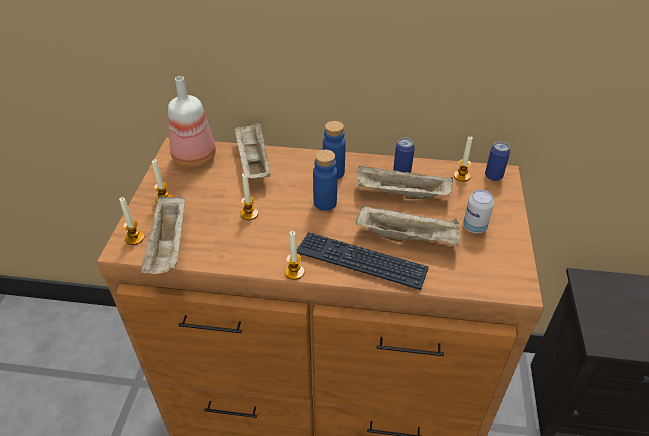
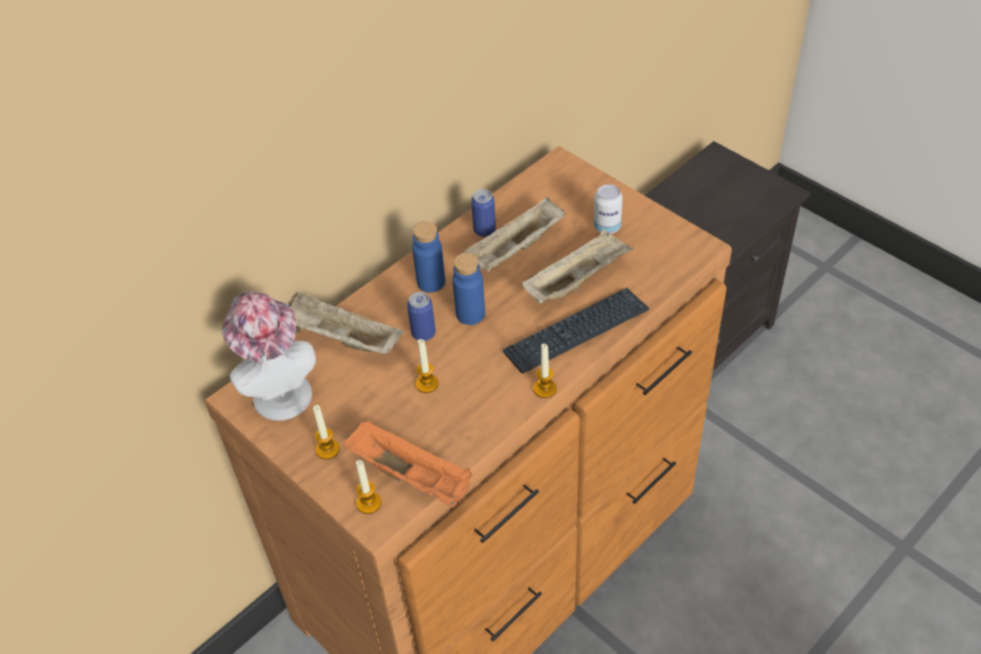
camera: 50 degrees left, 5 degrees up
(169, 246) = (412, 476): beige tray -> orange tray
(193, 158) = (278, 391): bottle -> hat
(461, 176) = (534, 192): candle -> none
(493, 176) = (556, 171): can -> can (423, 333)

